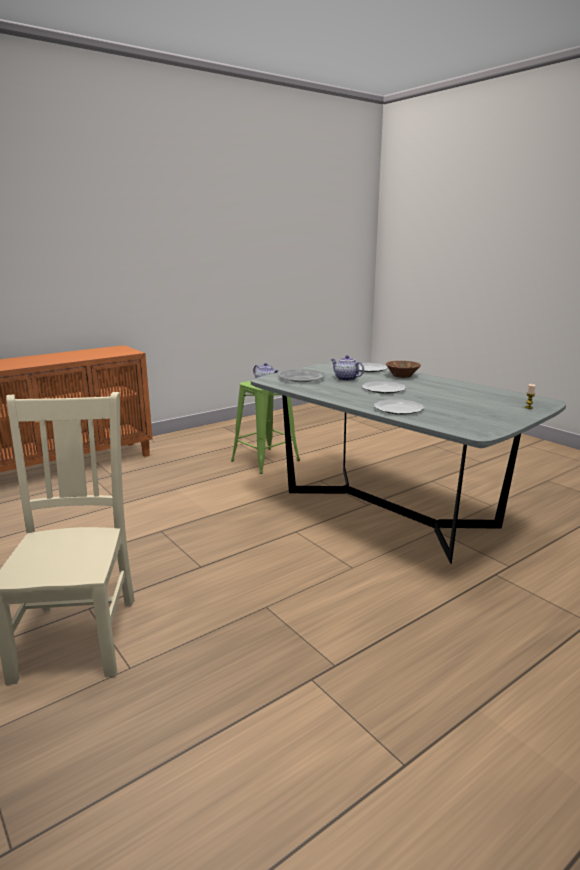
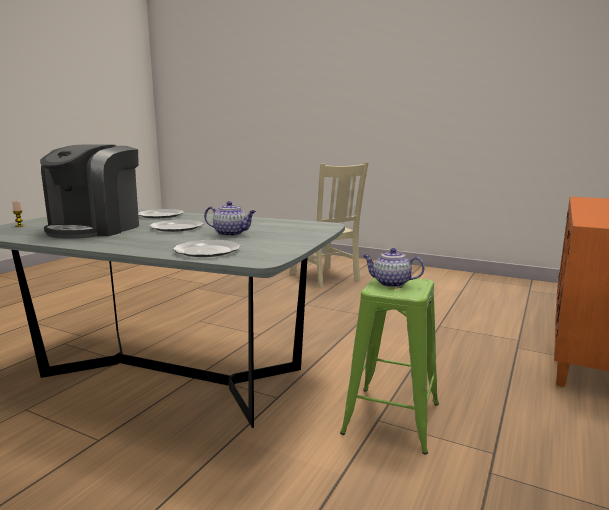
camera: 155 degrees right, 5 degrees down
(301, 379) = (287, 229): grey plate -> none
(402, 375) = (149, 245): brown bowl -> none
(450, 395) = (96, 229): none -> coffee machine

